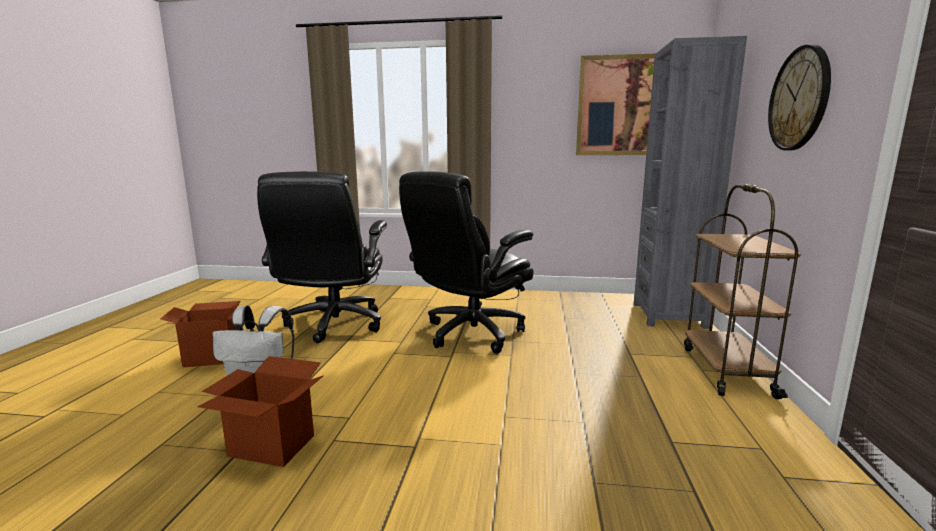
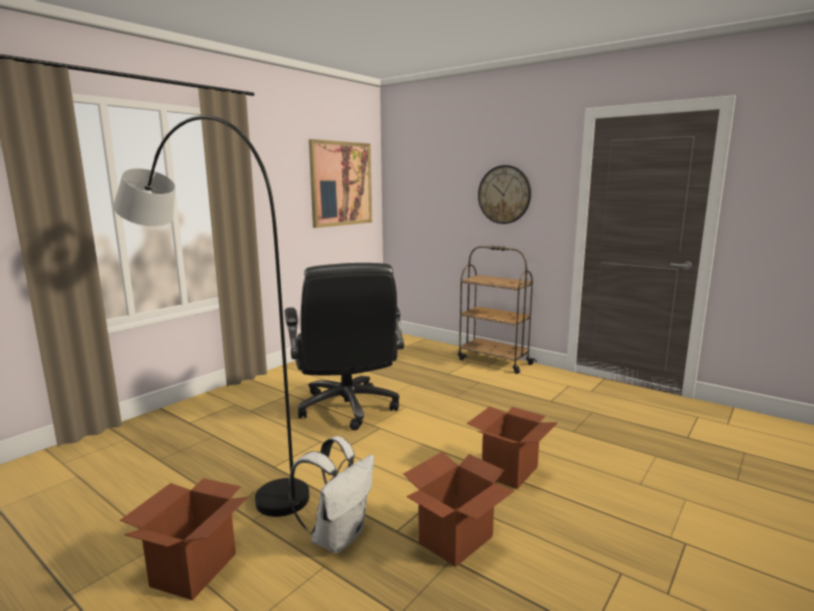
camera: 60 degrees left, 0 degrees up
(333, 326) = (219, 469): black office chair -> grey floor lamp
(426, 449) = (510, 471): none -> cardboard box
(669, 315) = (409, 344): grey bookcase -> none

